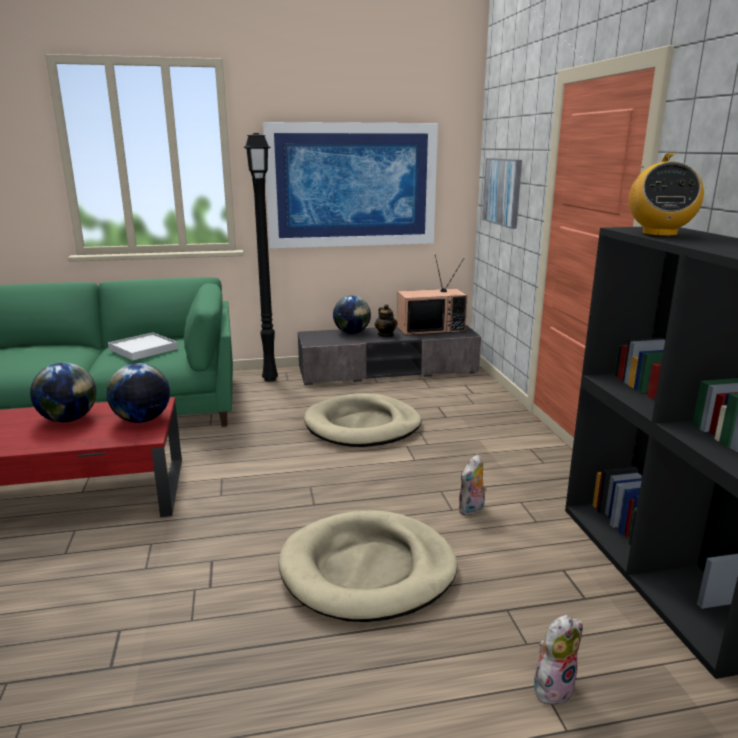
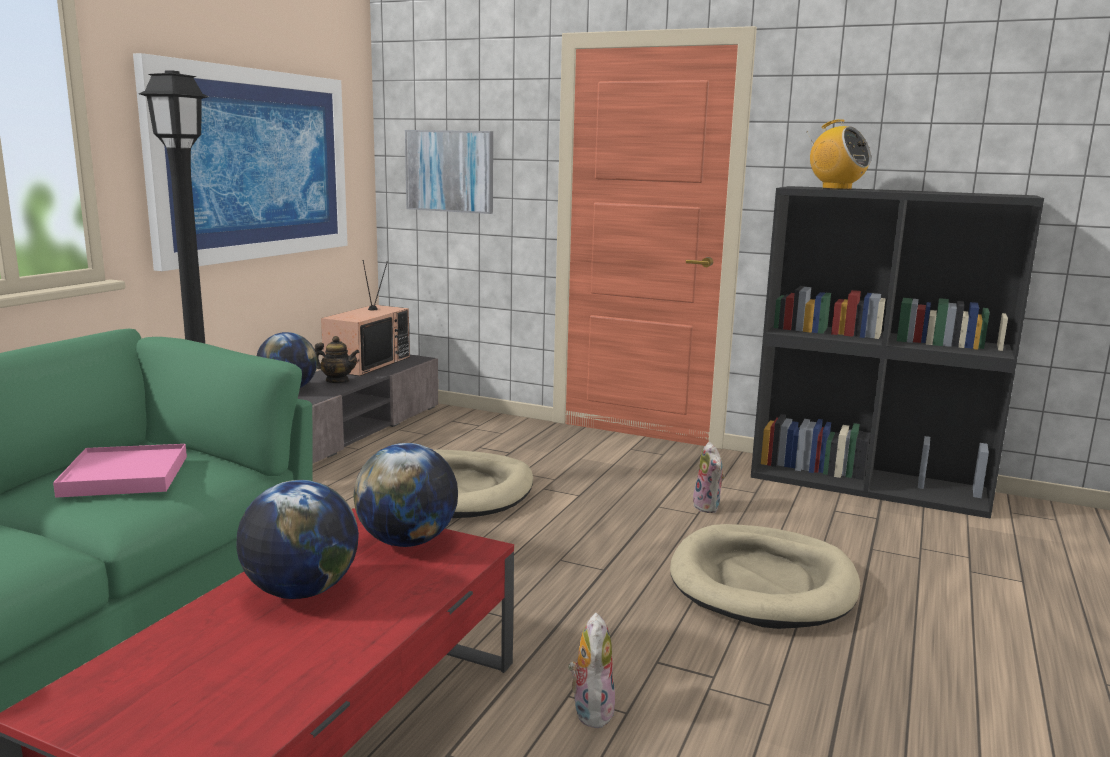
camera: 55 degrees left, 5 degrees down
(143, 349) = (125, 476): white tray -> pink tray
(553, 687) = (974, 568): plush toy -> plush toy (590, 709)

